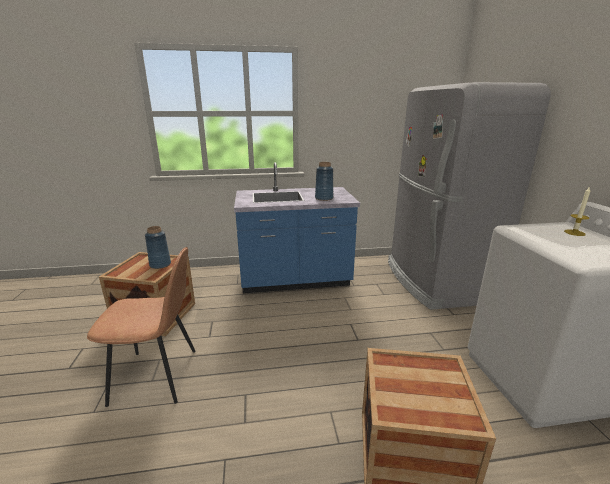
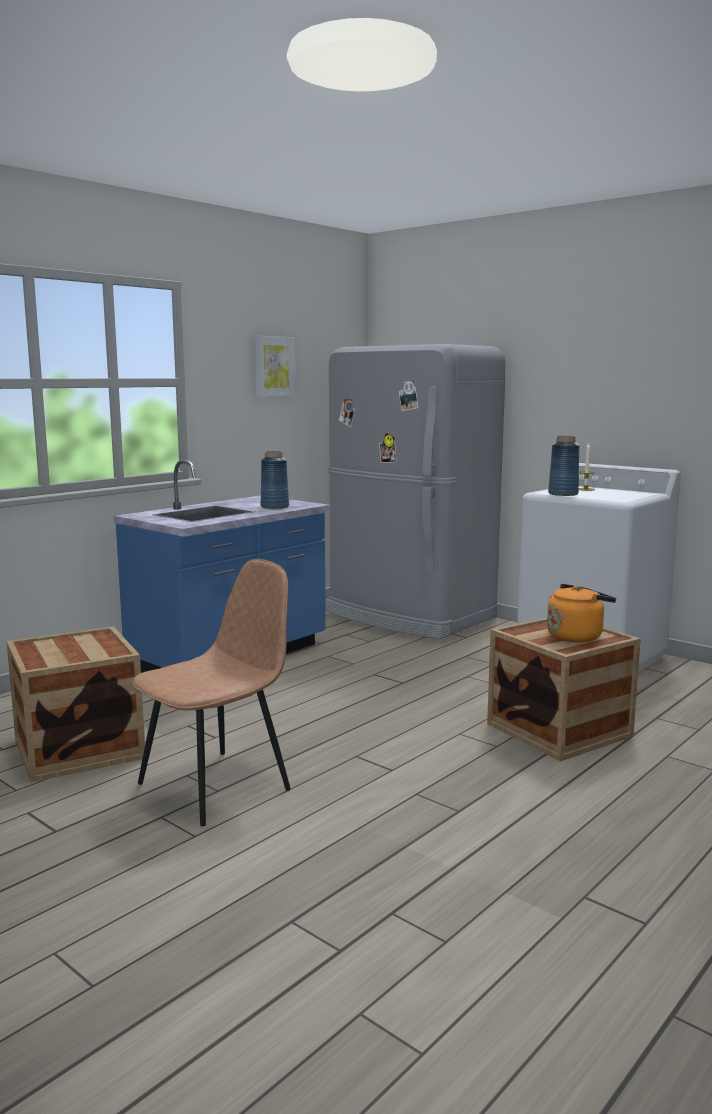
camera: 40 degrees left, 10 degrees down
(160, 264) = (89, 643): blue vase -> blue vase (563, 494)
(370, 102) = (273, 366): none -> picture
(432, 395) = (576, 636): none -> orange kettle

